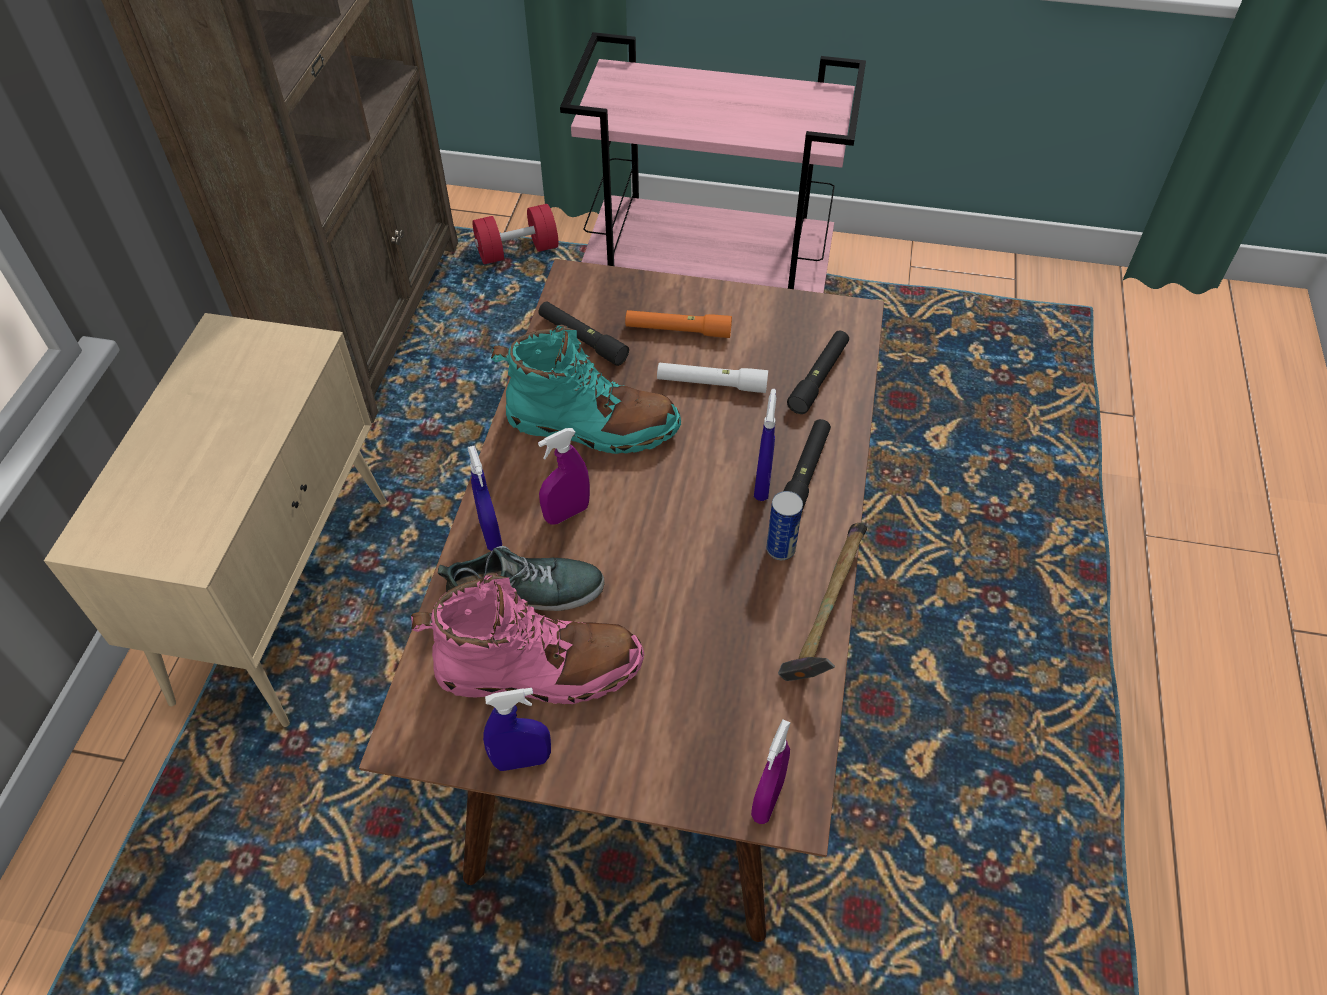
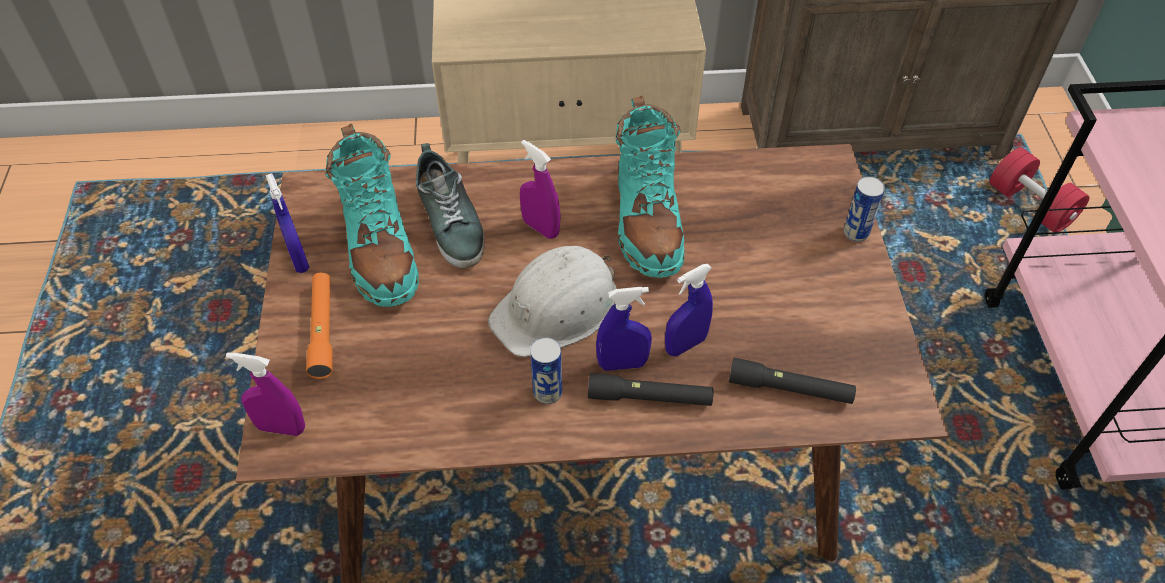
camera: 75 degrees right, 0 degrees up
(490, 534) = (503, 186): blue spray bottle -> blue spray bottle (685, 345)
(539, 670) = (379, 249): pink boot -> turquoise boot
(582, 339) = (751, 189): black flashlight -> none
(664, 287) = (856, 232): none -> can
(678, 330) = (800, 256): orange flashlight -> orange flashlight (322, 330)
(679, 520) = (557, 308): none -> white hard hat
(711, 384) = (739, 298): white flashlight -> none
(825, 614) = (480, 442): hammer -> none

